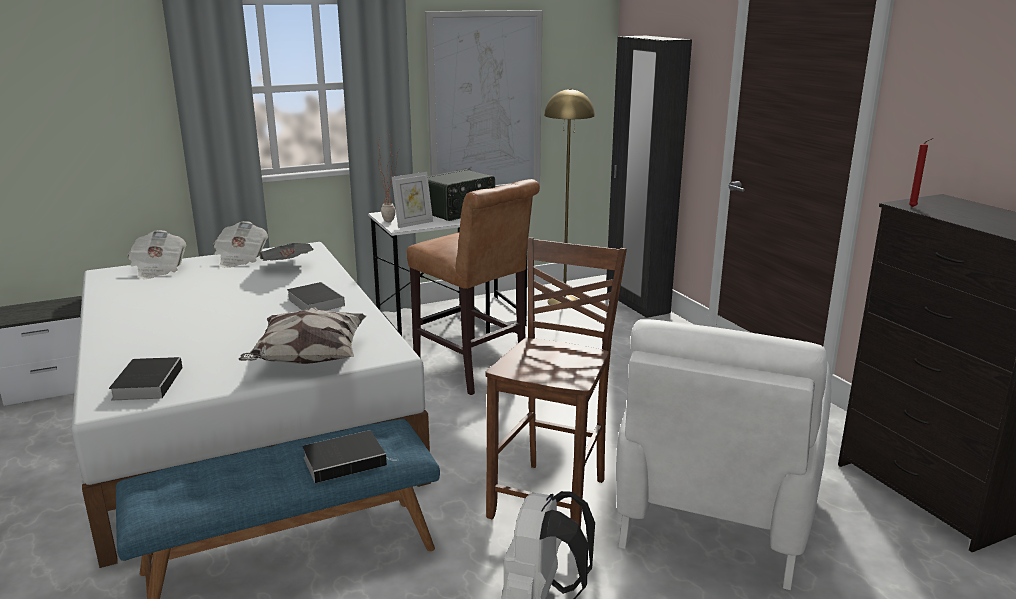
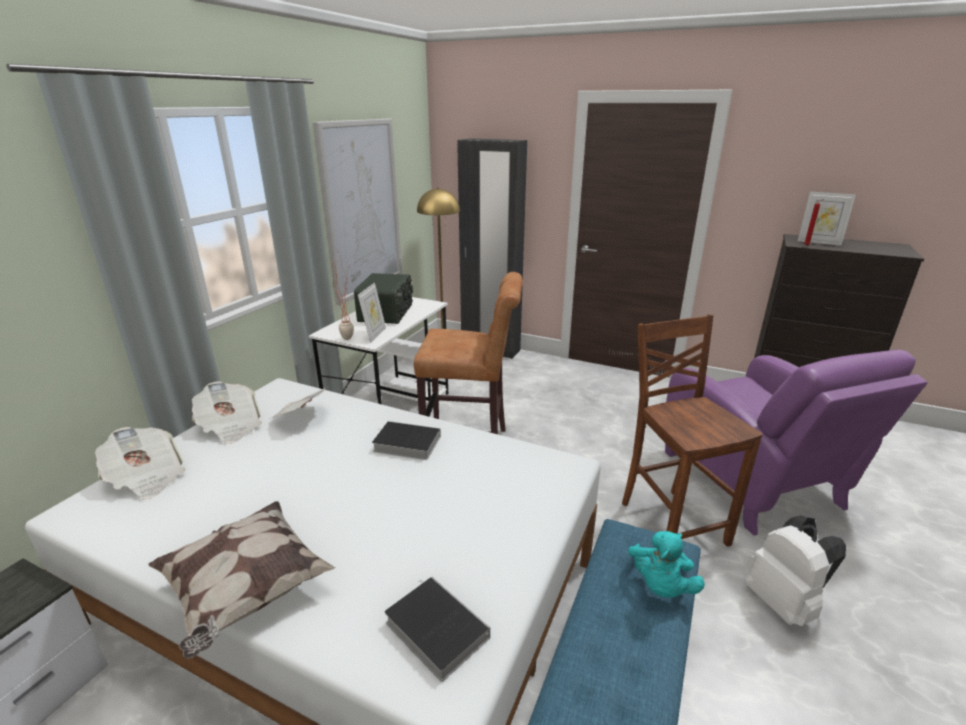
camera: 40 degrees left, 5 degrees up
(308, 359) = (525, 507): pillow -> pillow (245, 591)
(347, 460) = (660, 586): book -> turquoise plush toy
(714, 516) = (753, 482): white armchair -> purple armchair
(950, 208) = (819, 242): none -> picture frame

